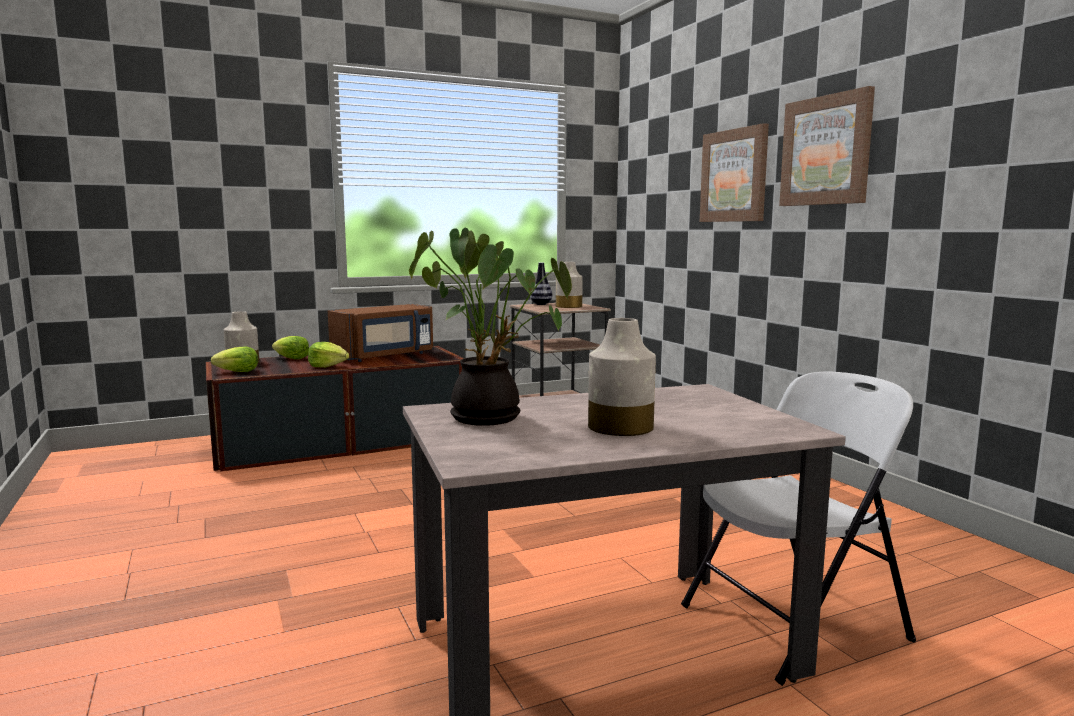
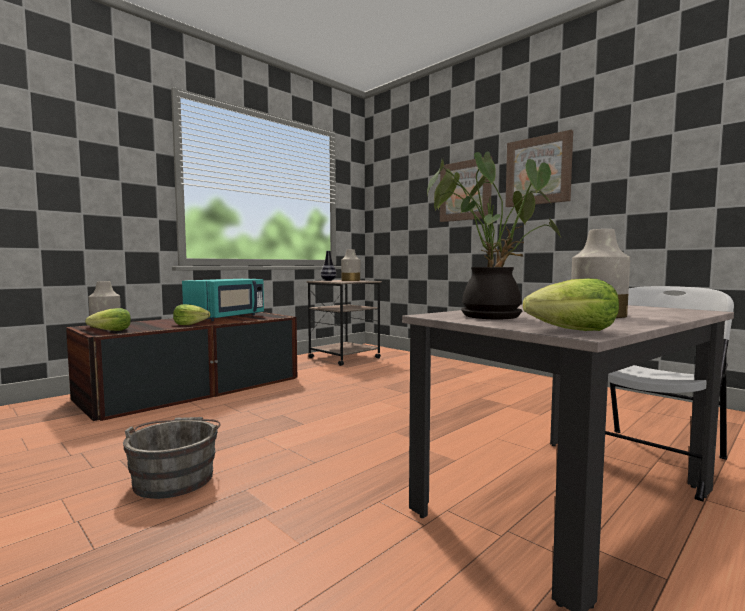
camera: 20 degrees left, 5 degrees down
(236, 545) = (175, 477): none -> grey bucket
(291, 358) = (148, 322): lettuce -> lettuce (573, 331)
(385, 356) = (228, 317): brown microwave -> turquoise microwave

